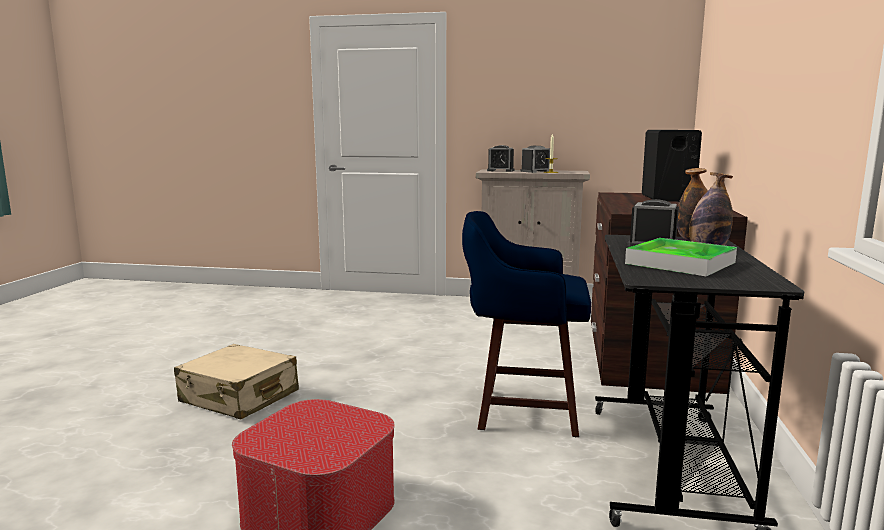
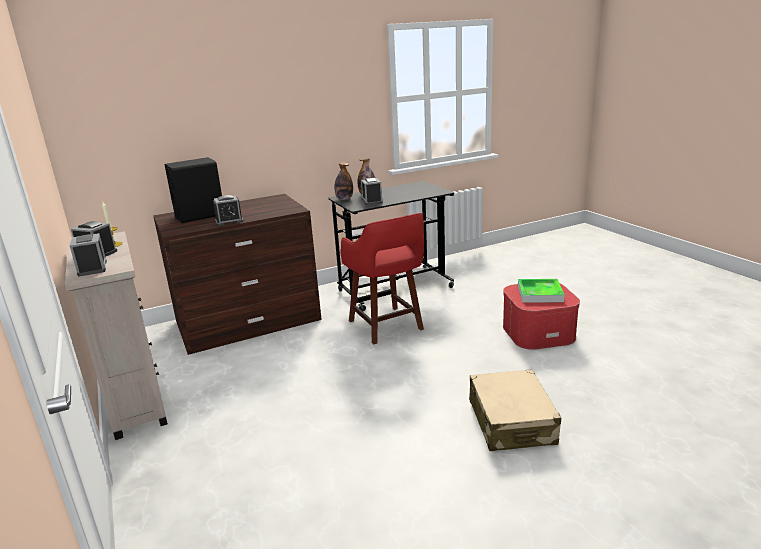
camera: 125 degrees left, 10 degrees up
(522, 412) = (386, 327): blue stool -> red stool
(620, 200) = (229, 221): none -> alarm clock
(680, 263) = (405, 193): tray -> tray (540, 293)

